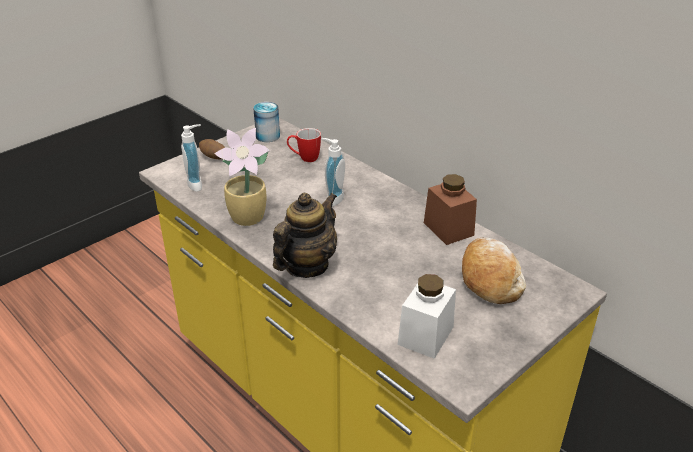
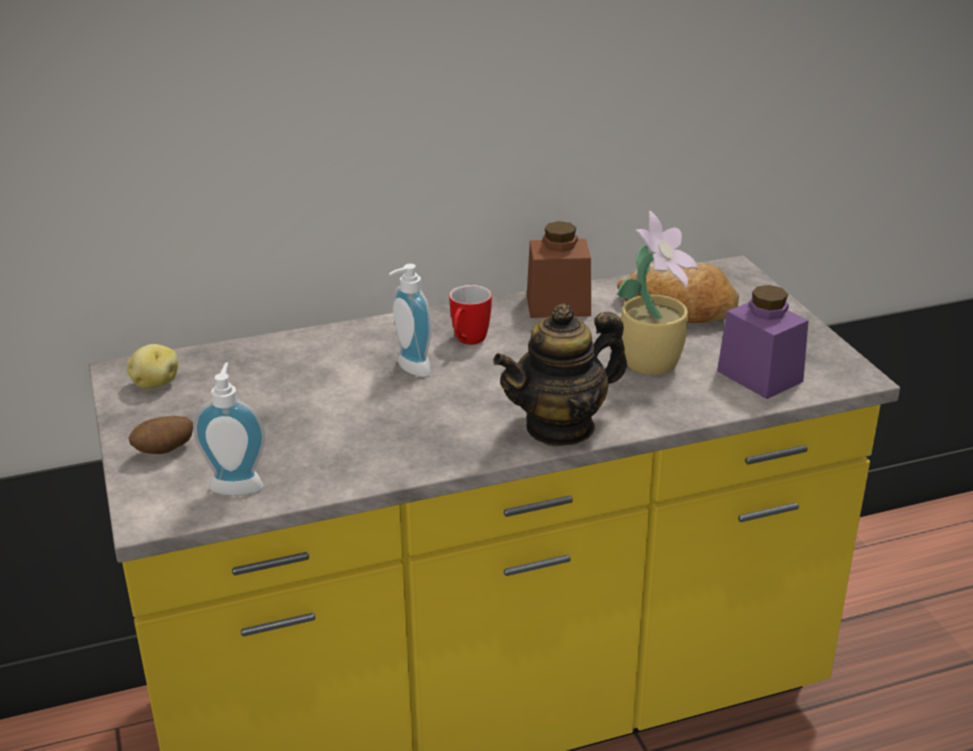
camera: 65 degrees left, 5 degrees down
(249, 218) = (395, 451): potted plant -> potted plant (653, 363)
(267, 136) = (154, 384): can -> potato
(304, 158) = (268, 366): mug -> mug (467, 342)
(306, 265) = (560, 427): teapot -> teapot turned 90 degrees counterclockwise
(425, 335) = (759, 376): white jar -> purple jar

